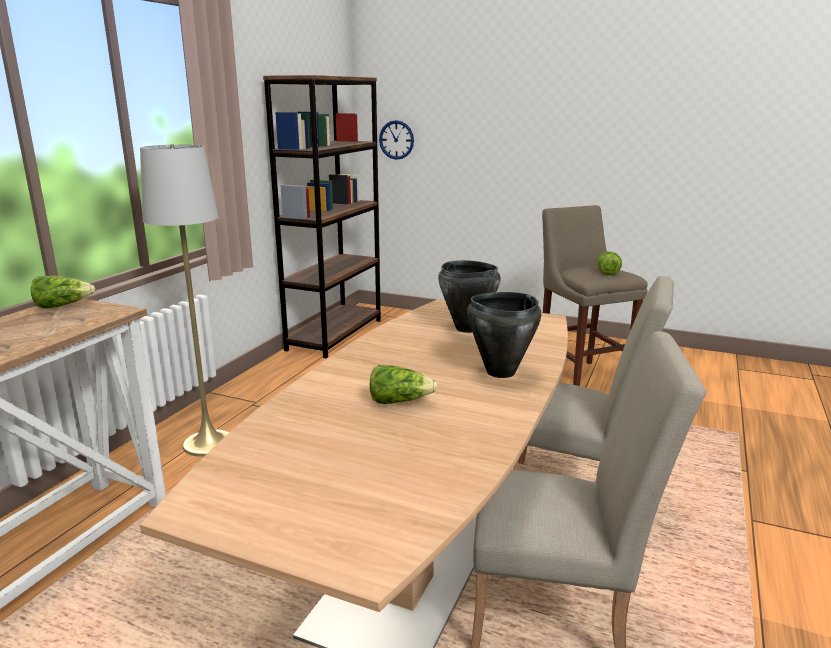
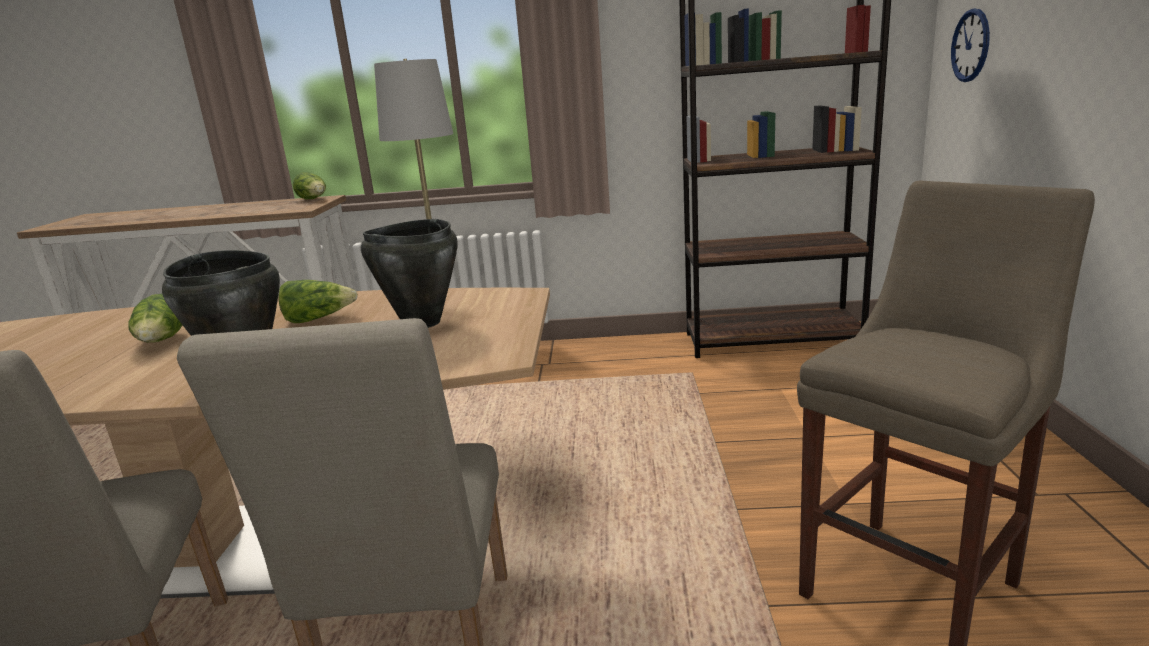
camera: 70 degrees right, 0 degrees up
(607, 272) = (940, 358): lettuce -> lettuce (318, 319)

